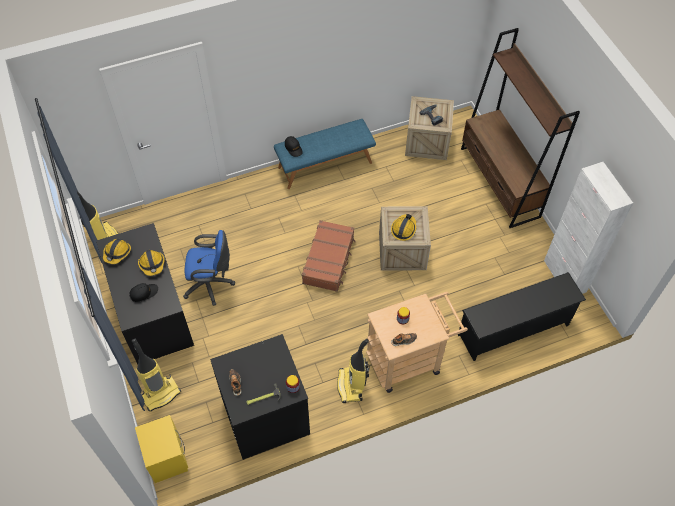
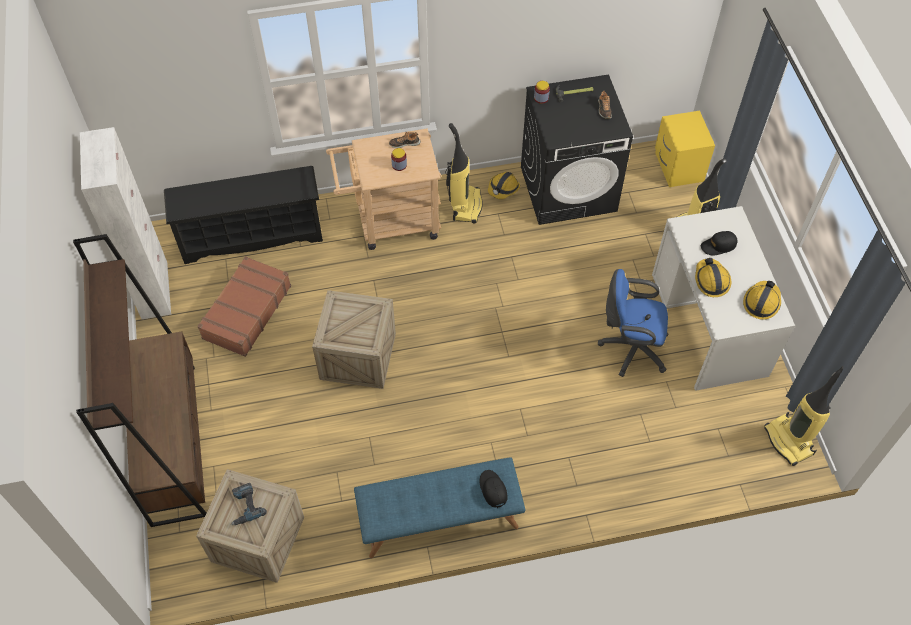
camera: 170 degrees left, 0 degrees up
(152, 311) = (708, 324): black desk -> white desk
(329, 260) = (463, 358): brown suitcase -> brown suitcase (246, 312)
(403, 229) = (357, 317): hard hat -> hard hat (503, 188)

